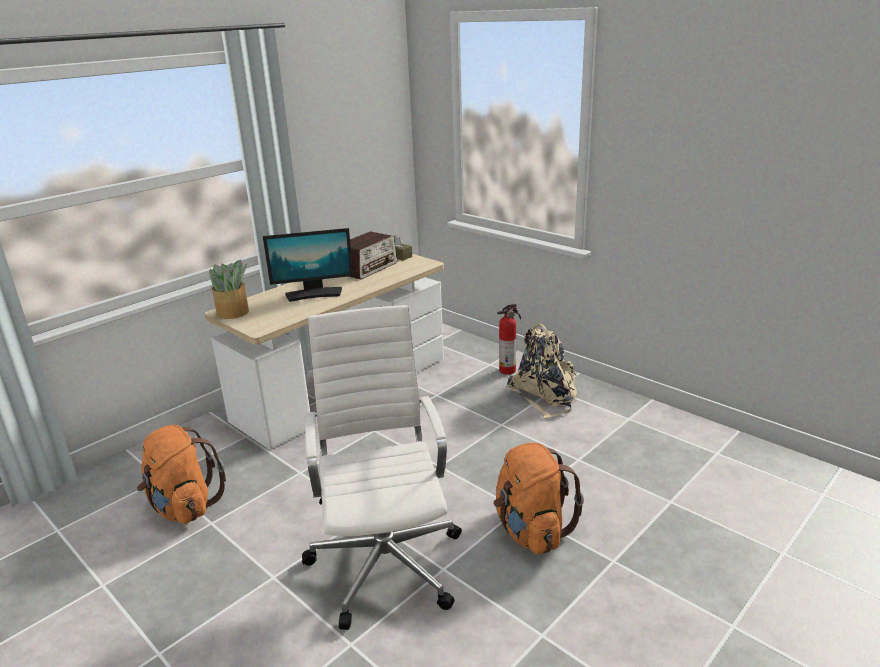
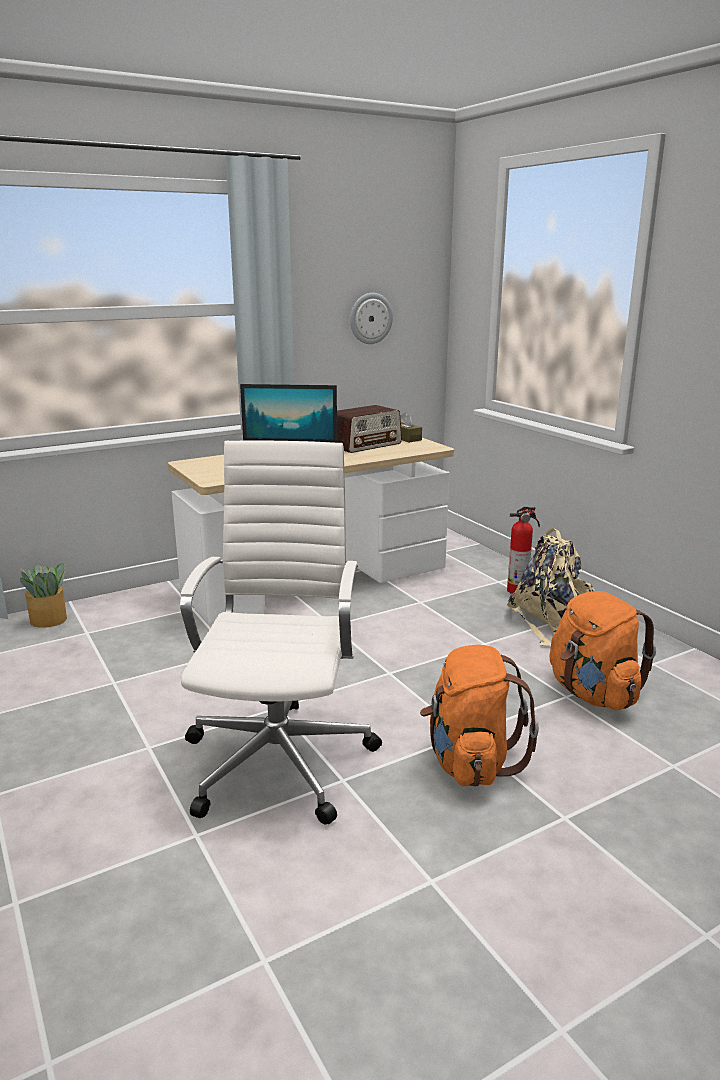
camera: 15 degrees right, 5 degrees down
(184, 507) = (95, 662): orange backpack -> orange backpack (593, 694)
(233, 313) = (196, 465): potted plant -> potted plant (49, 620)
(352, 154) = (370, 318): none -> wall clock

